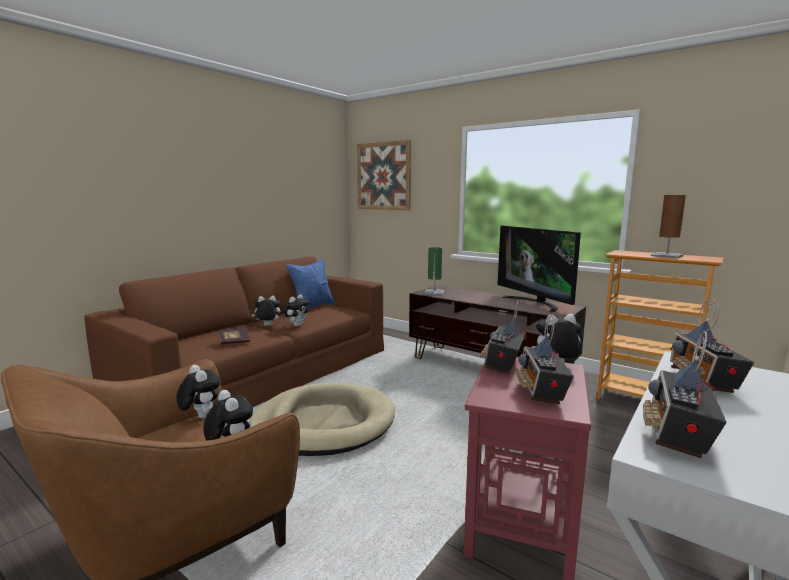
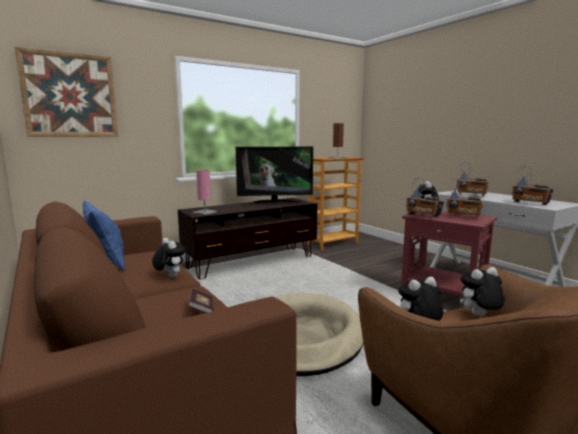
camera: 70 degrees left, 0 degrees up
(267, 326) = (140, 293): plush toy -> none
(434, 292) = (204, 212): green table lamp -> pink table lamp

